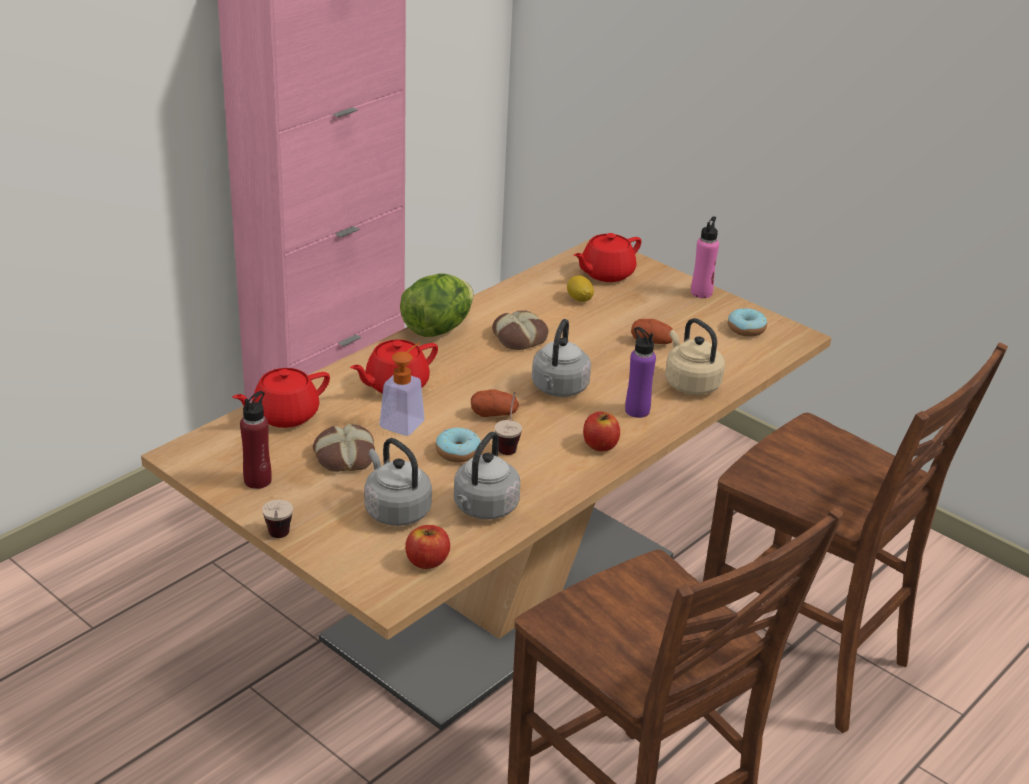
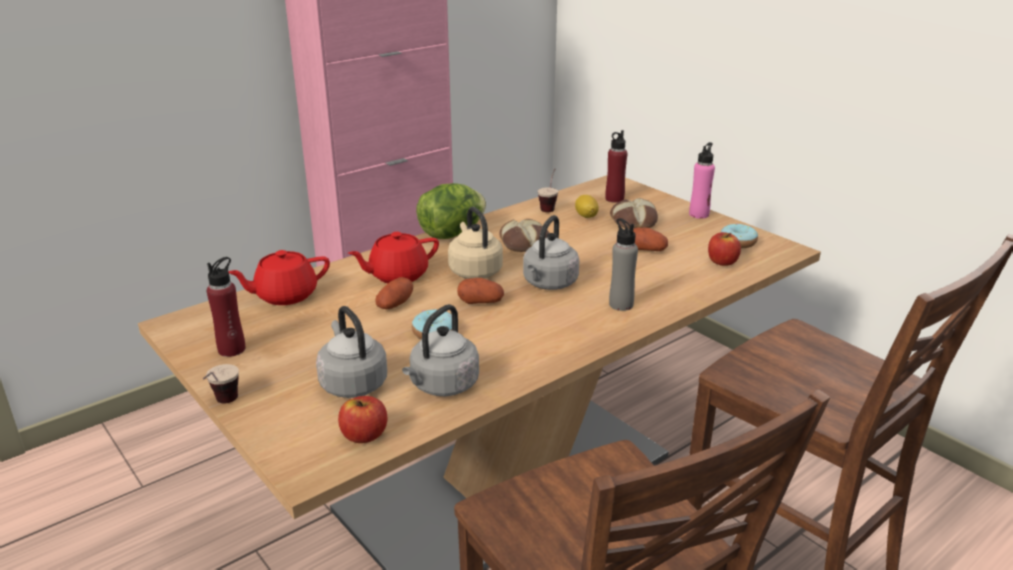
camera: 10 degrees right, 5 degrees down
(344, 456) = (323, 331): bread -> bread (633, 221)
(406, 421) = (395, 304): soap dispenser -> potato
(508, 443) = (486, 328): cup -> cup (549, 207)
(600, 445) = (577, 333): apple -> apple (722, 262)
(606, 273) = (614, 199): red teapot -> red bottle
(637, 410) = (621, 304): purple bottle -> grey bottle
(690, 383) = (677, 284): beige kettle -> beige kettle (474, 270)

